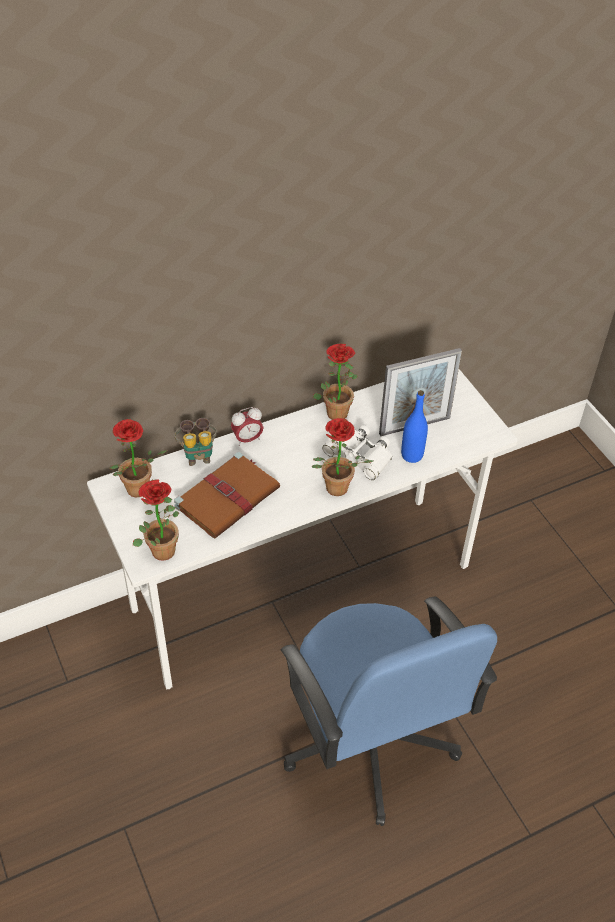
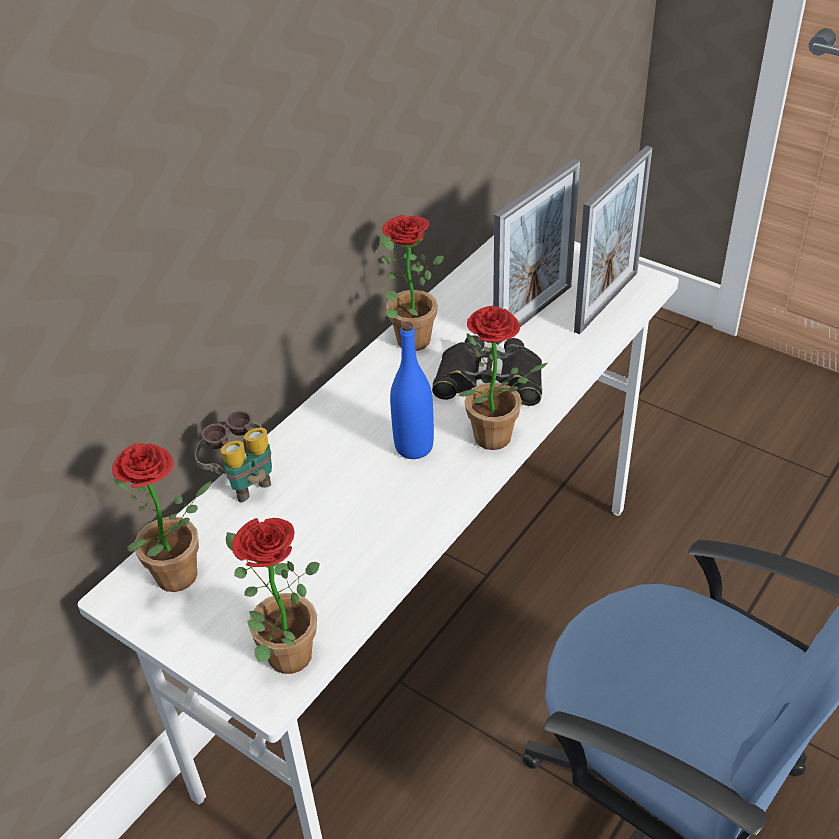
camera: 25 degrees left, 5 degrees down
(228, 496) = (338, 521): brown book -> none
(247, 439) = (306, 427): alarm clock -> none
(359, 455) = (489, 380): white binoculars -> black binoculars
(412, 455) = (561, 351): blue bottle -> blue bottle (414, 447)
(462, 436) = (606, 301): none -> picture frame

